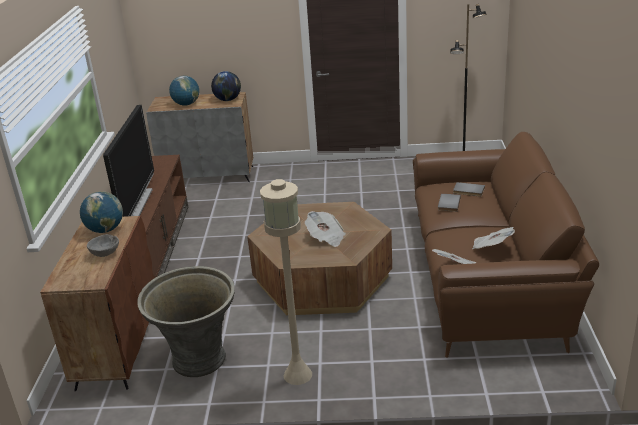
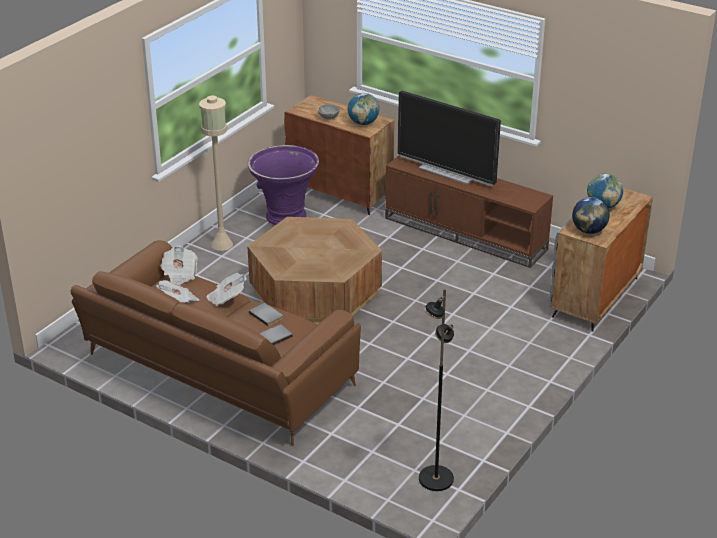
camera: 120 degrees right, 5 degrees up
(198, 360) = (285, 216): grey planter -> purple planter
(326, 238) = (301, 248): newspaper -> newspaper (226, 298)

